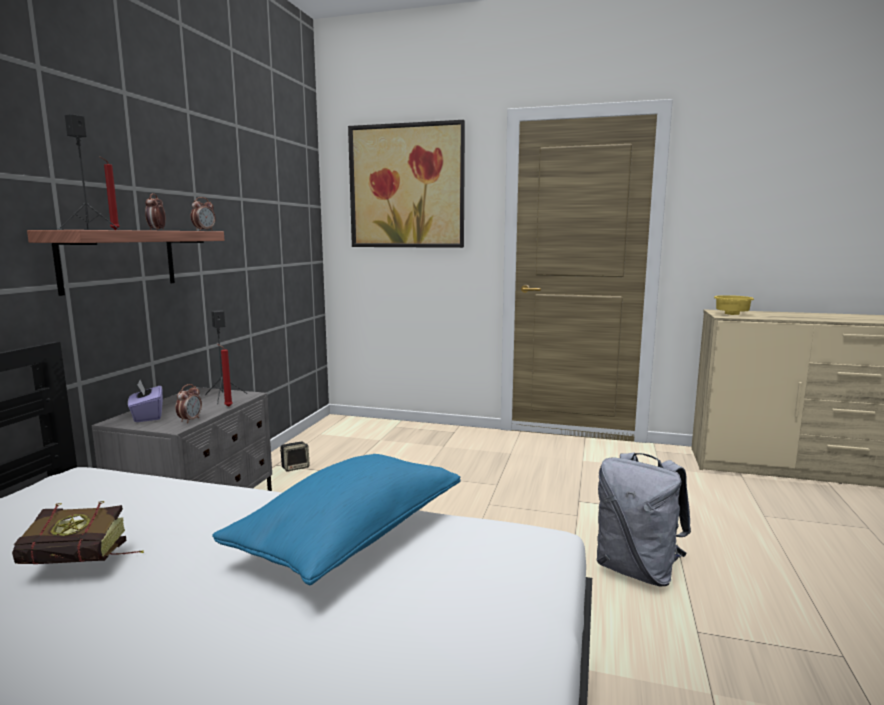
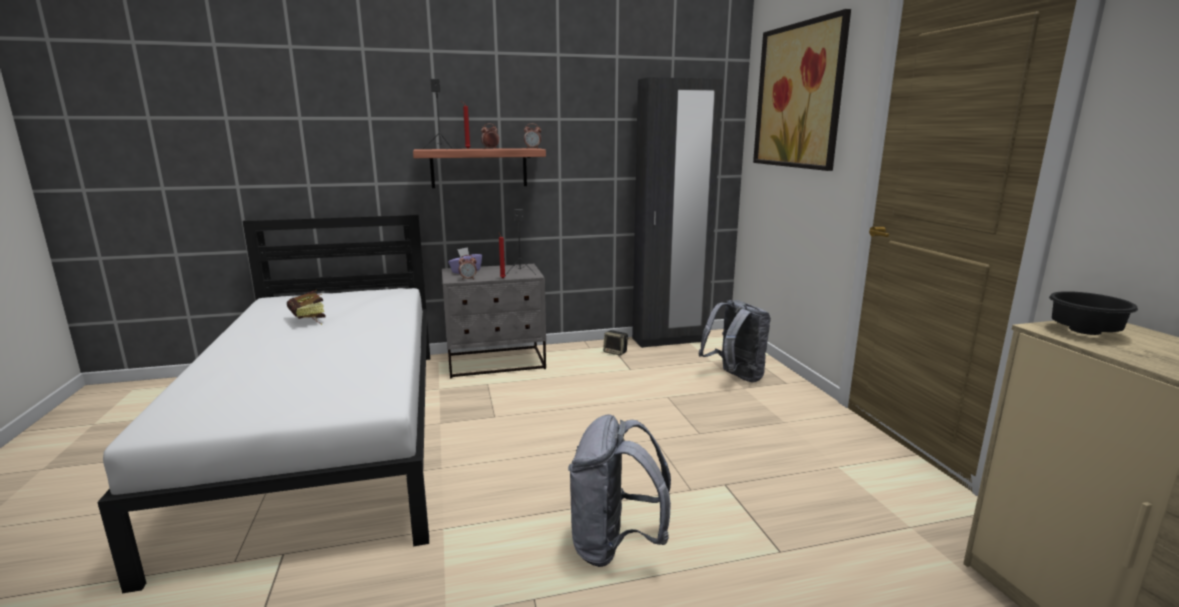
camera: 60 degrees right, 5 degrees up
(311, 439) = (669, 340): none -> black wardrobe
(350, 537) = (360, 356): blue pillow -> none
(421, 442) = (734, 377): none -> grey backpack
(730, 314) = (1081, 331): yellow bowl -> black bowl

